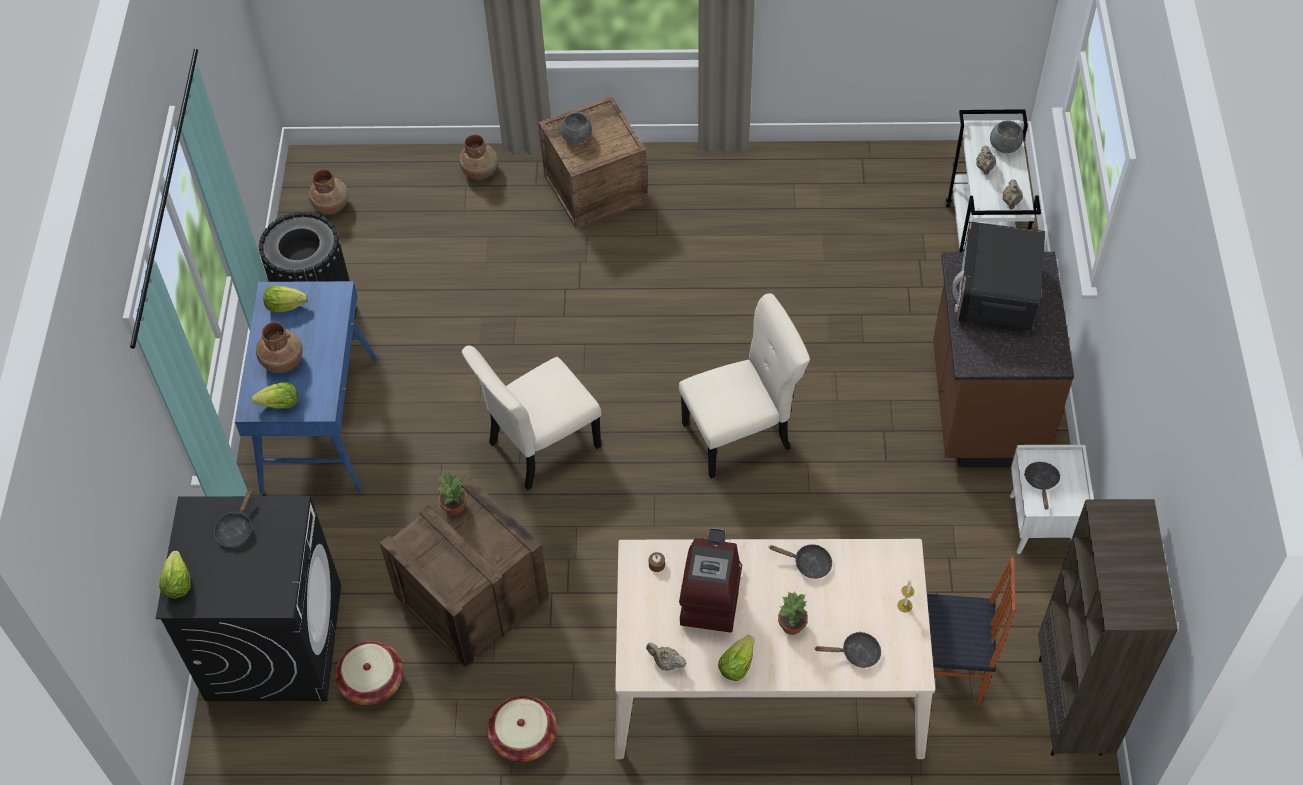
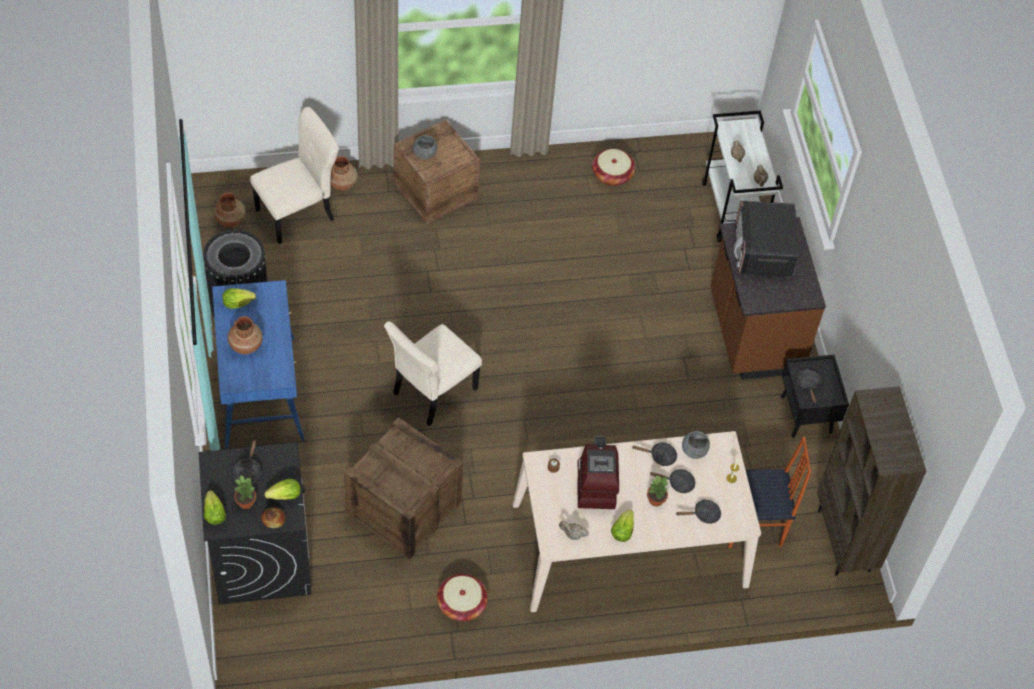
camera: 15 degrees left, 0 degrees up
(254, 598) = (273, 519): none -> bread
(280, 404) = (251, 378): lettuce -> lettuce (285, 496)
(372, 682) = (342, 577): basket -> basket (612, 175)
(455, 506) = (393, 441): potted plant -> potted plant (246, 502)
(741, 435) = (580, 370): beige chair -> beige chair (298, 214)
(827, 604) = (678, 483): none -> black frying pan
(1004, 146) = (749, 139): grey bowl -> grey bowl (694, 451)
(1042, 524) = (807, 415): white nightstand -> black nightstand

